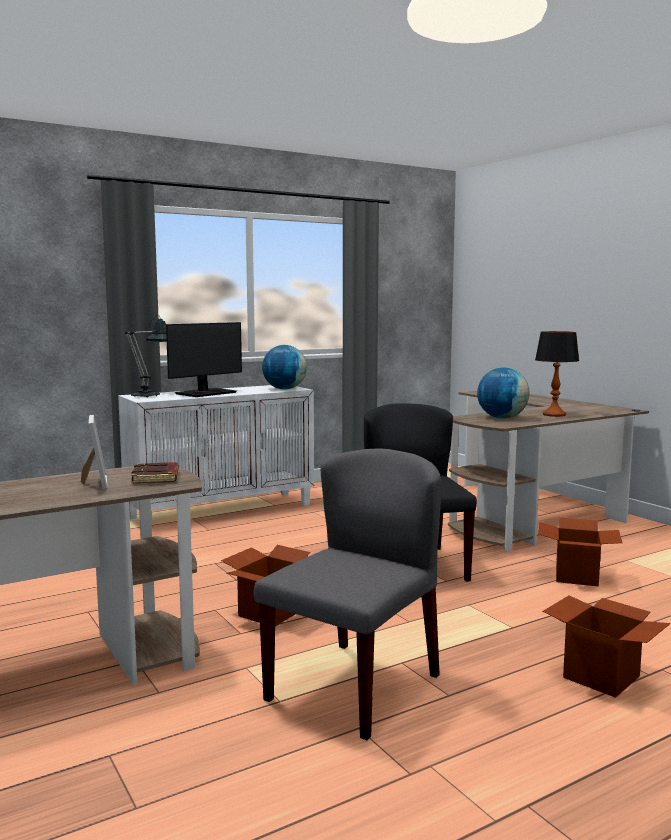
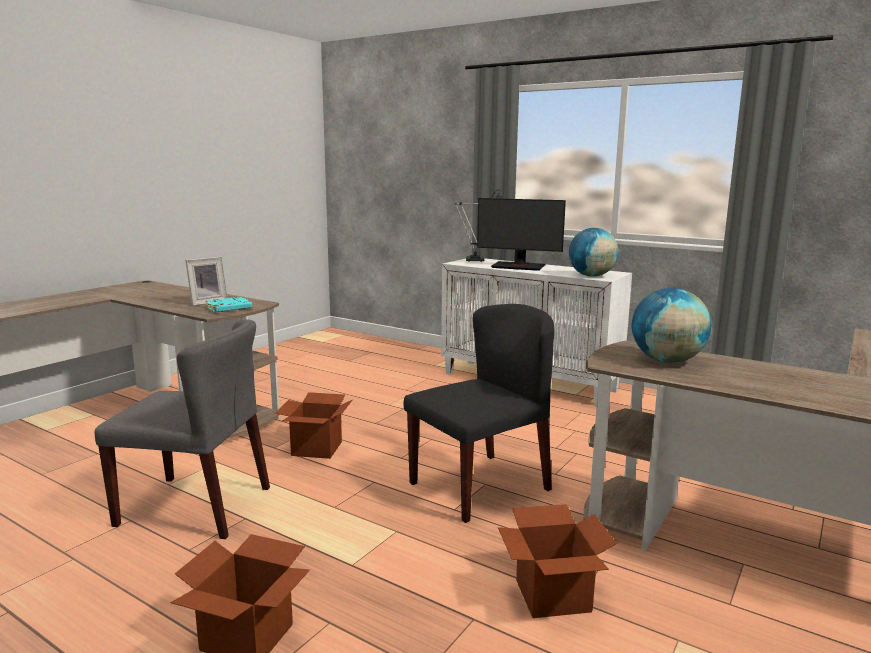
camera: 65 degrees right, 5 degrees up
(156, 478) = (228, 308): brown book -> turquoise book
(554, 415) = (761, 382): table lamp -> none

